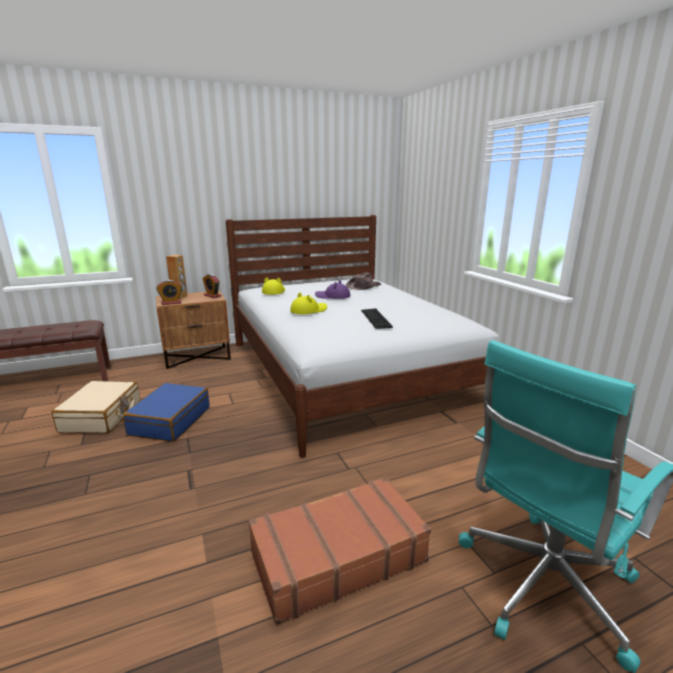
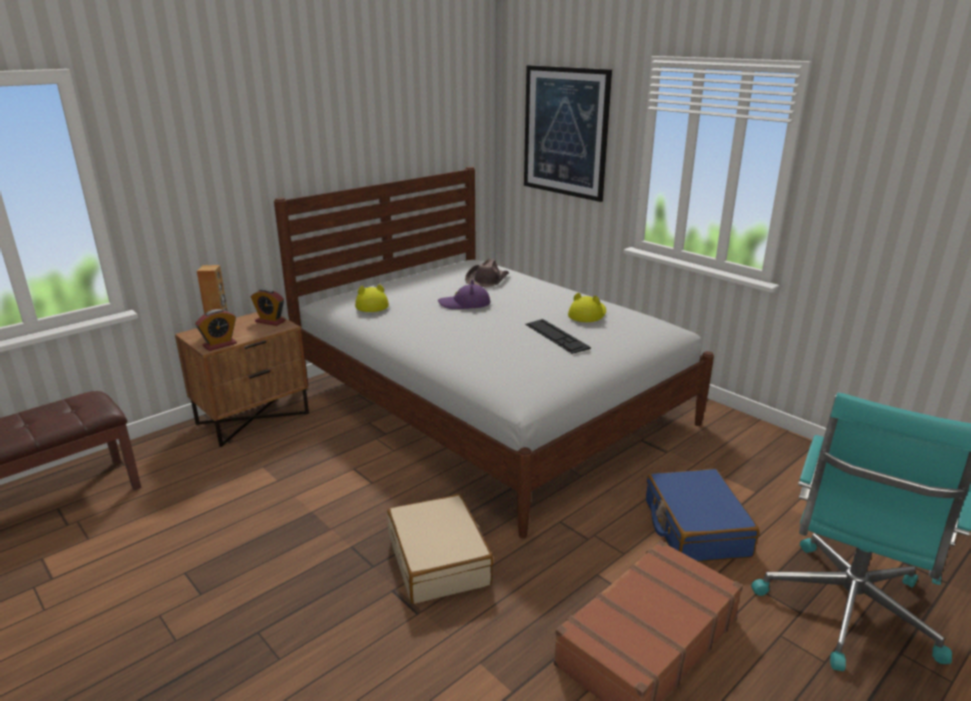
camera: 20 degrees left, 5 degrees up
(102, 416) = (189, 544): beige suitcase -> beige suitcase (439, 560)
(170, 421) = (304, 528): blue suitcase -> blue suitcase (695, 528)
(308, 310) = (458, 335): yellow hat -> yellow hat (587, 314)
(434, 188) = (565, 132): none -> picture

